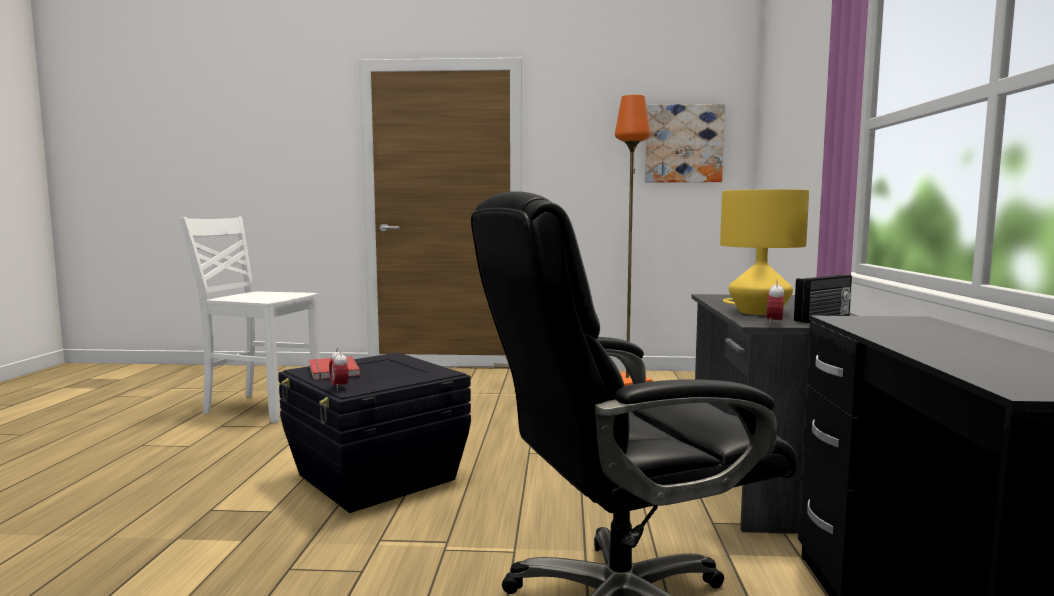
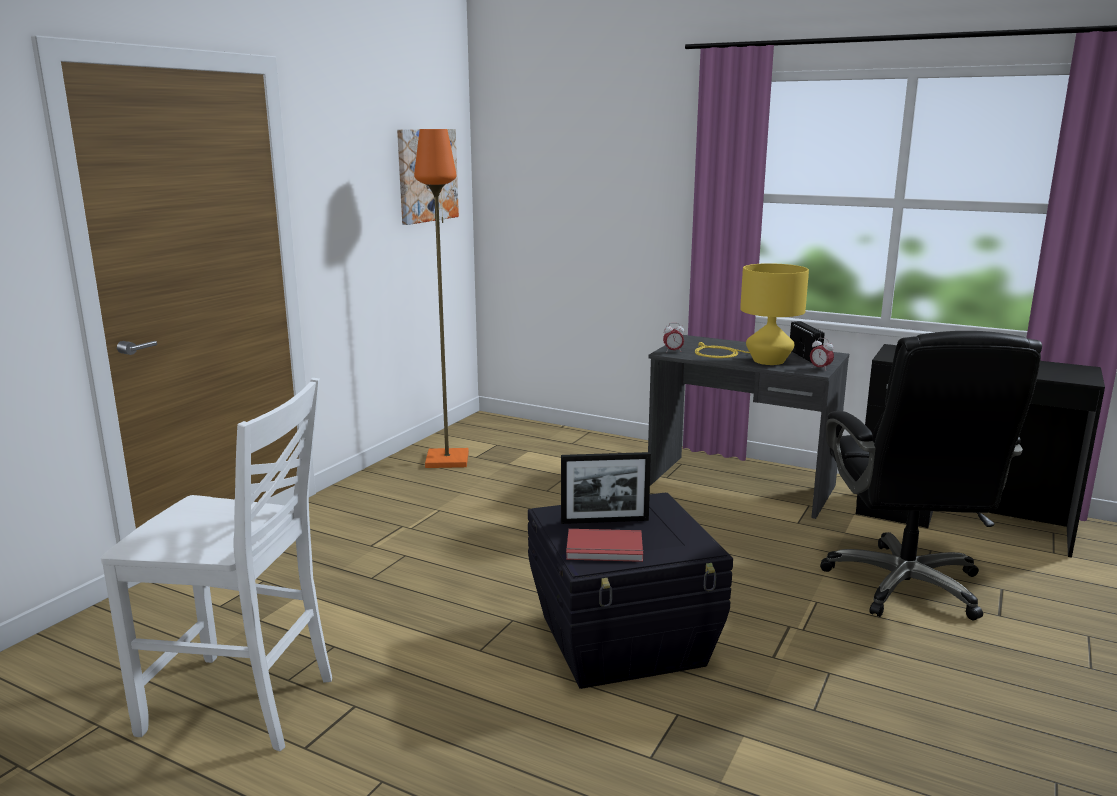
camera: 65 degrees left, 10 degrees up
(261, 407) = (243, 705): white chair -> white chair turned 120 degrees counterclockwise
(339, 388) = (688, 551): alarm clock -> alarm clock (673, 351)
(386, 366) = (604, 521): none -> picture frame

